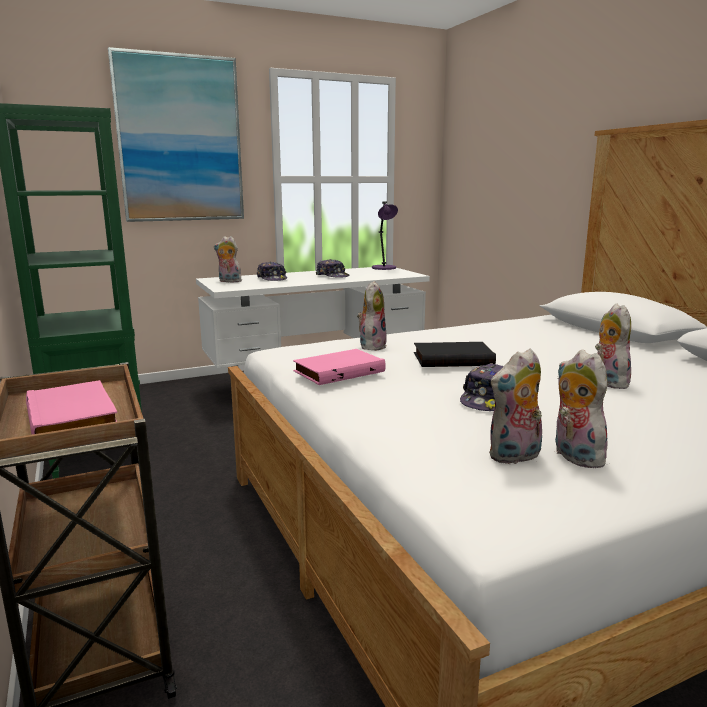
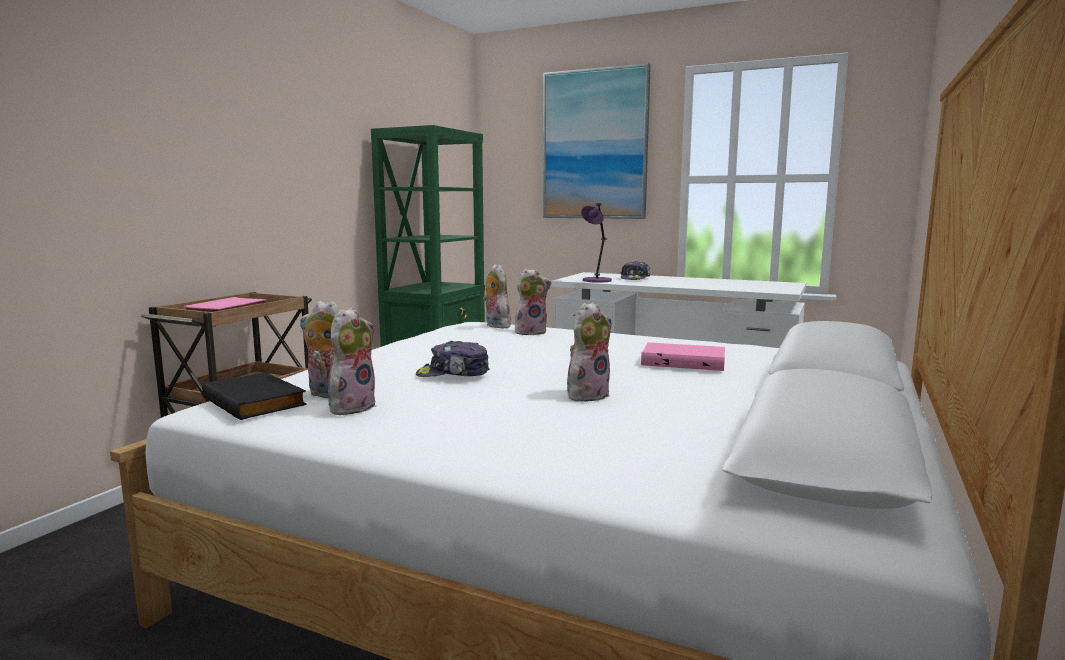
camera: 50 degrees right, 5 degrees down
(228, 281) = (594, 276): plush toy -> plush toy (495, 326)
(332, 276) = (696, 283): cap -> none
(338, 371) = (438, 336): pink book -> pink book (684, 361)
(384, 268) = (785, 283): purple table lamp -> purple table lamp (596, 281)
(453, 358) = (534, 348): black book -> black book (257, 401)

